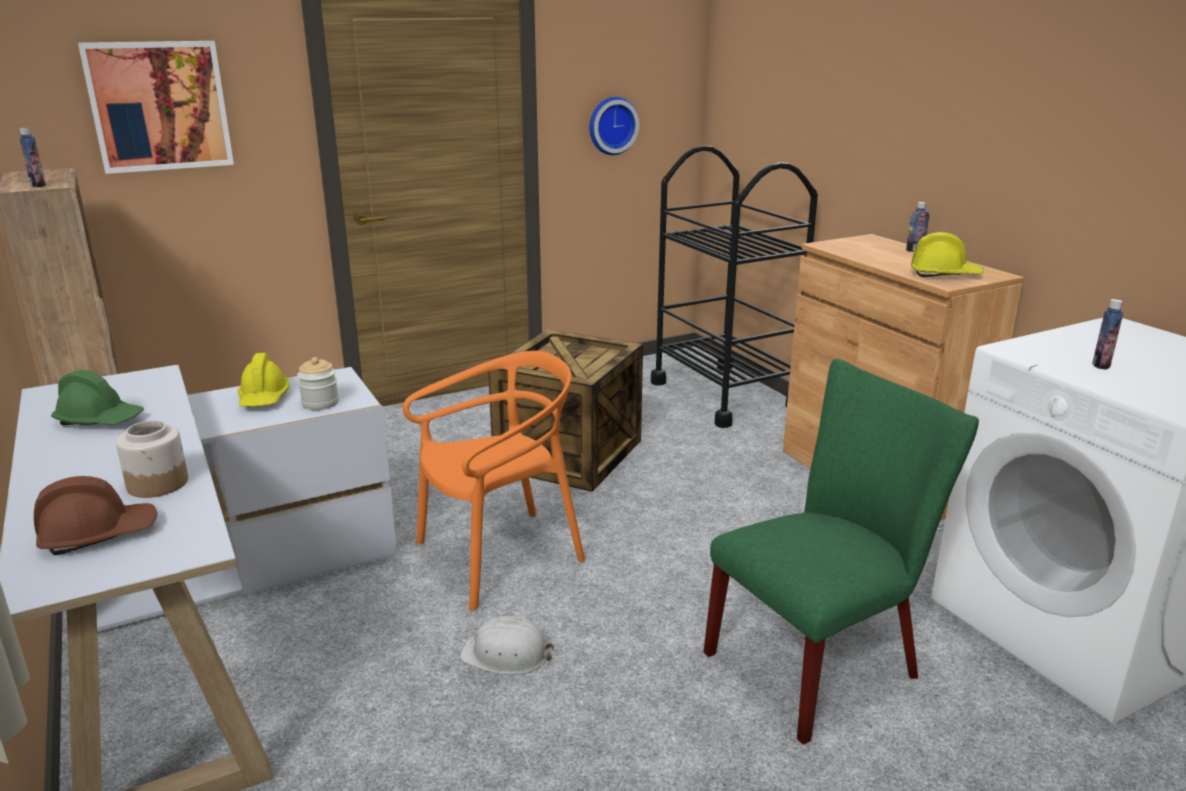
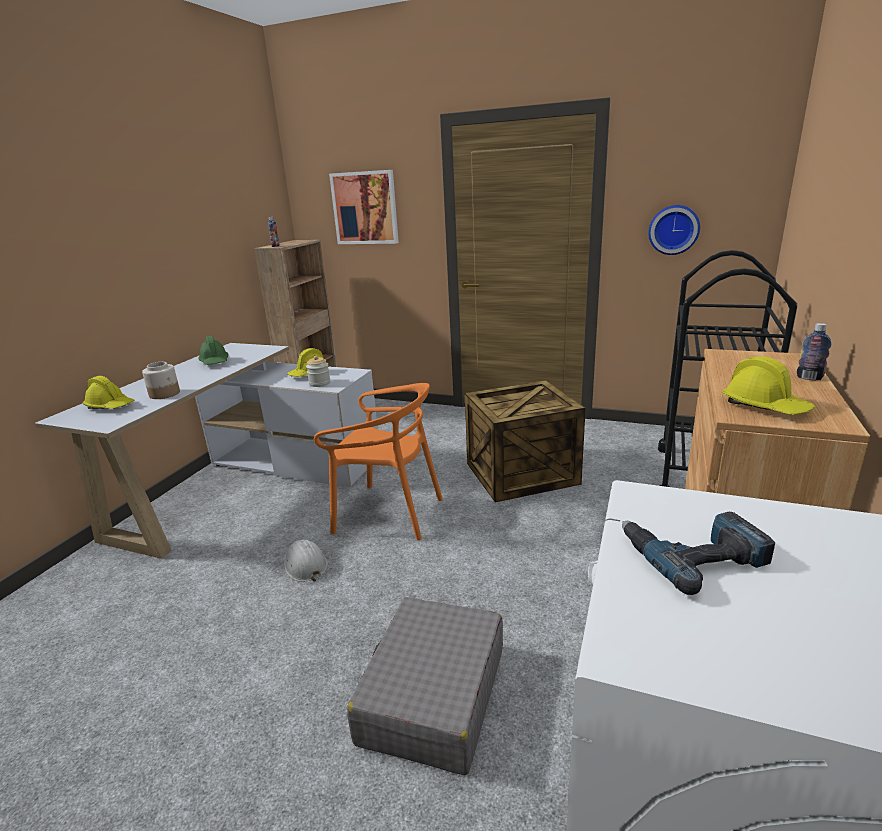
camera: 50 degrees right, 0 degrees up
(99, 535) = (110, 406): brown hard hat -> yellow hard hat
(822, 661) = (432, 695): green chair -> grey suitcase
(1101, 365) = (693, 554): bottle -> power drill

